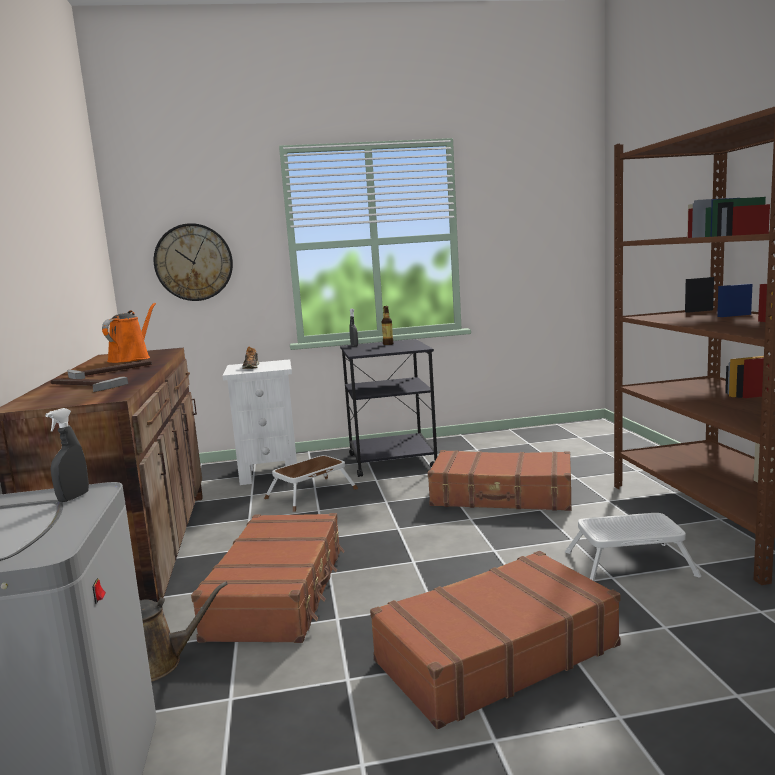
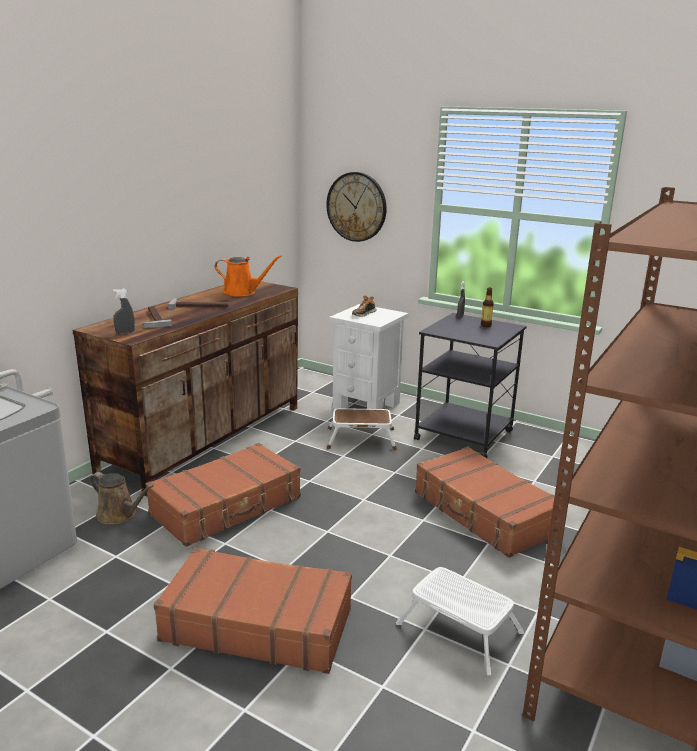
camera: 40 degrees right, 10 degrees up
(73, 497) = (30, 407): grey spray bottle -> grey spray bottle (125, 333)
(131, 358) = (242, 292): orange watering can -> orange watering can turned 45 degrees clockwise

